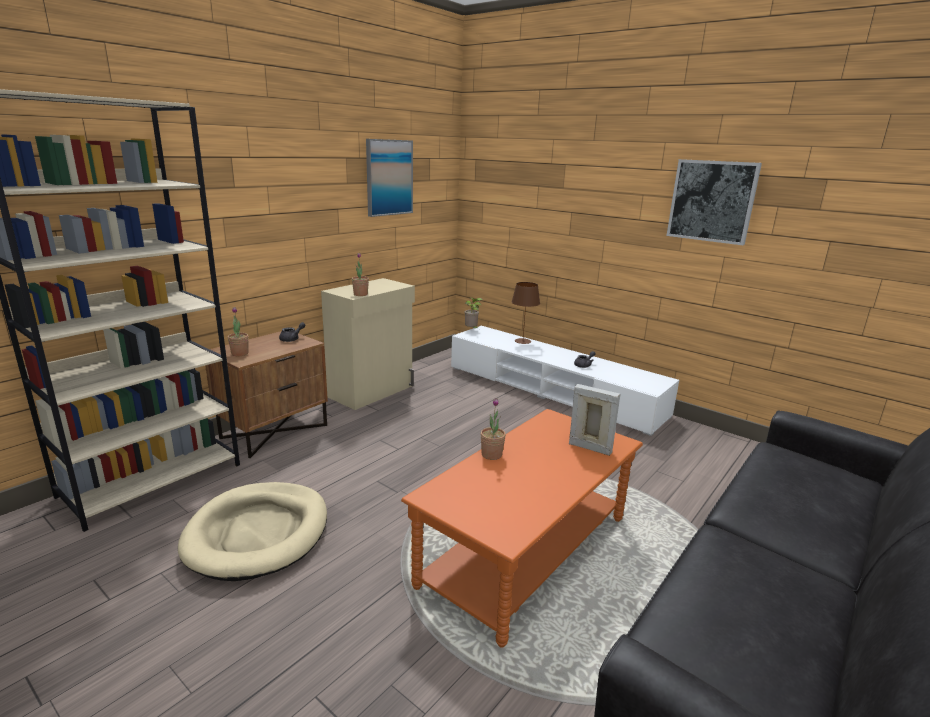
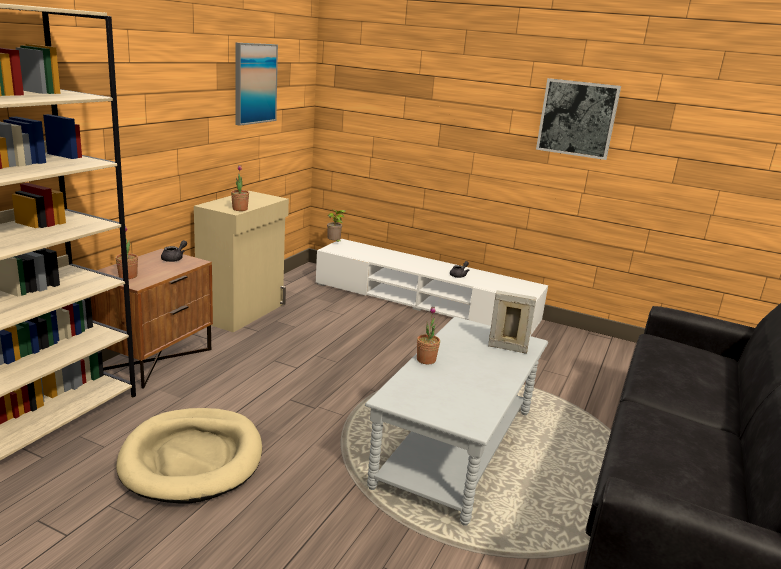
camera: 15 degrees left, 0 degrees up
(523, 341) = (391, 253): brown table lamp -> none
(525, 552) = (455, 448): orange coffee table -> grey coffee table

